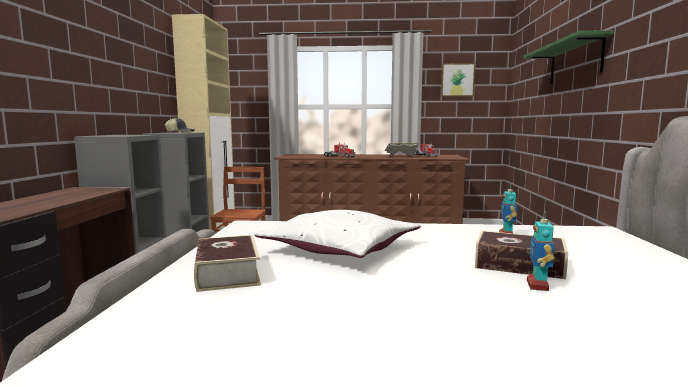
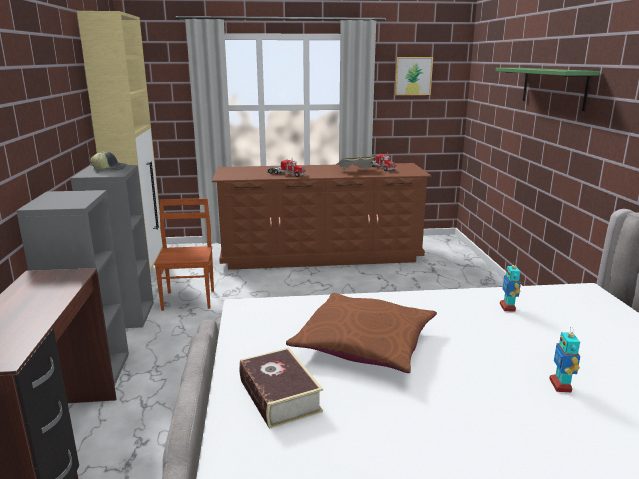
camera: 10 degrees left, 10 degrees up
(341, 248) = (365, 343): white pillow -> brown pillow
(519, 265) = (535, 356): book -> none

